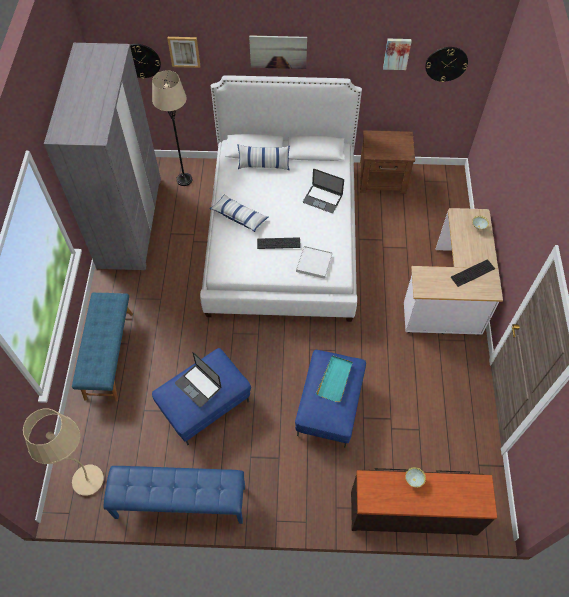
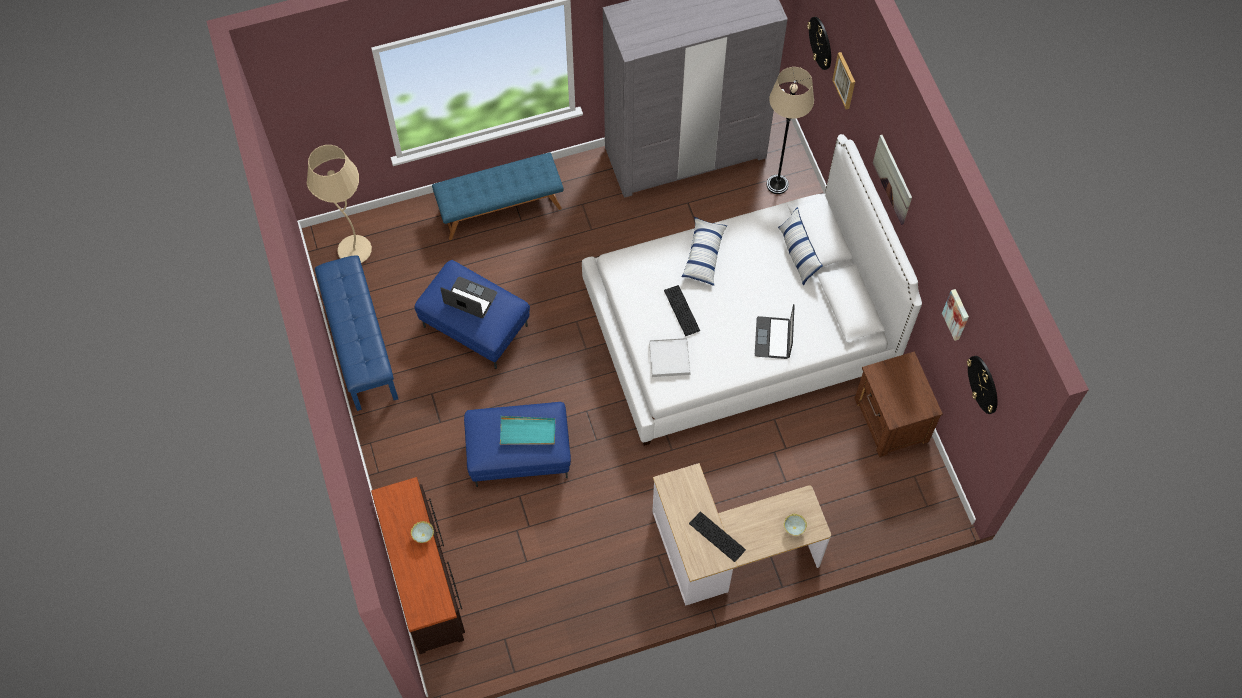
camera: 70 degrees right, 5 degrees up
(198, 385) = (470, 298): laptop -> laptop turned 90 degrees clockwise

